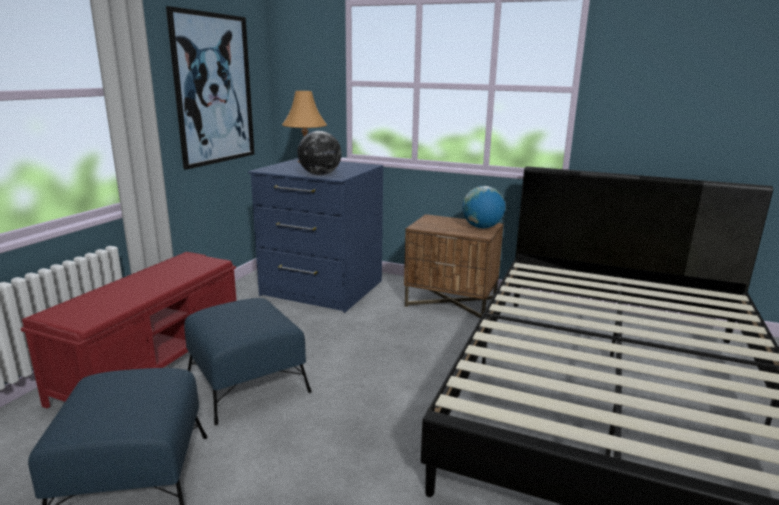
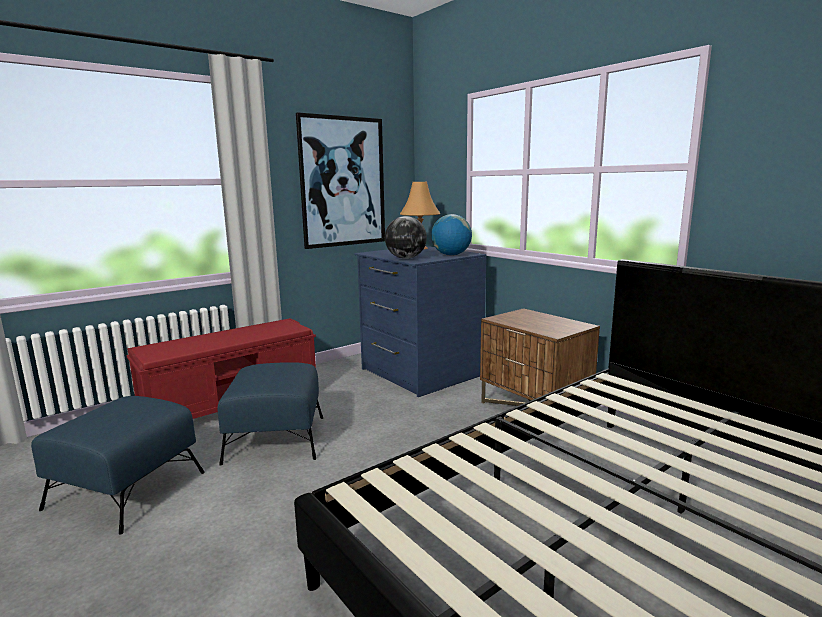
camera: 30 degrees right, 5 degrees down
(481, 227) = (566, 326): globe -> globe (451, 255)

